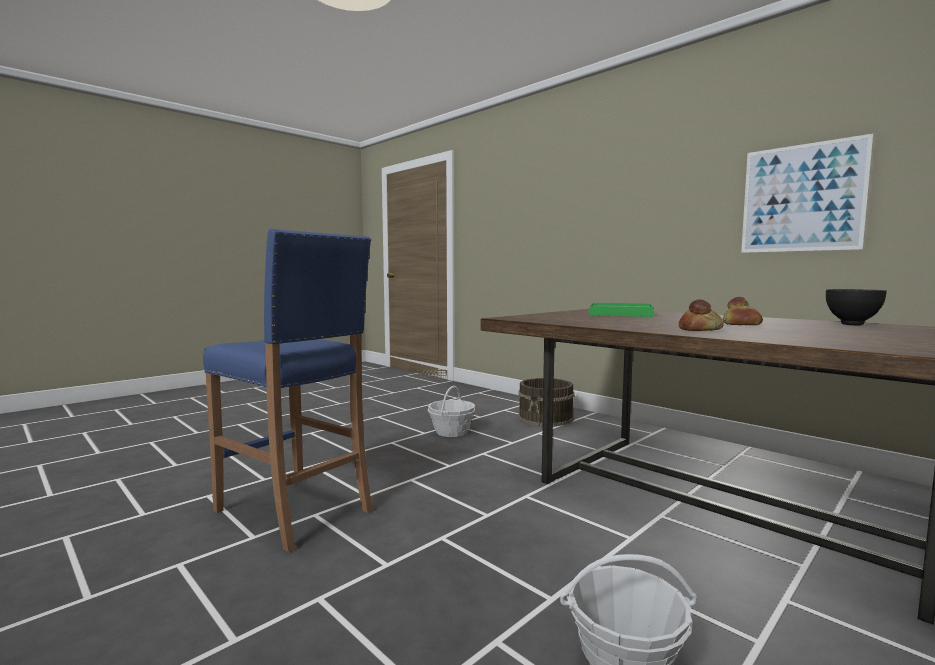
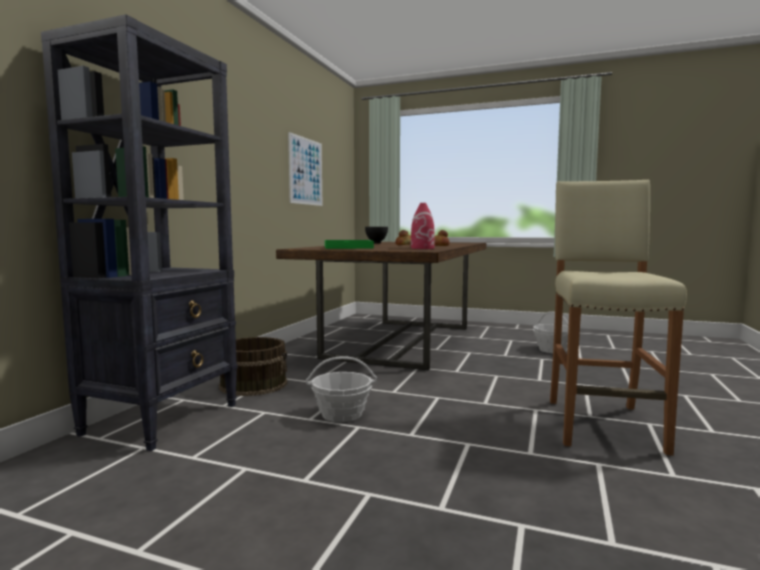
camera: 115 degrees left, 0 degrees up
(294, 511) = (602, 424): blue stool -> beige stool
(494, 400) = (163, 418): none -> black bookcase
(571, 320) = (422, 248): none -> red vase

